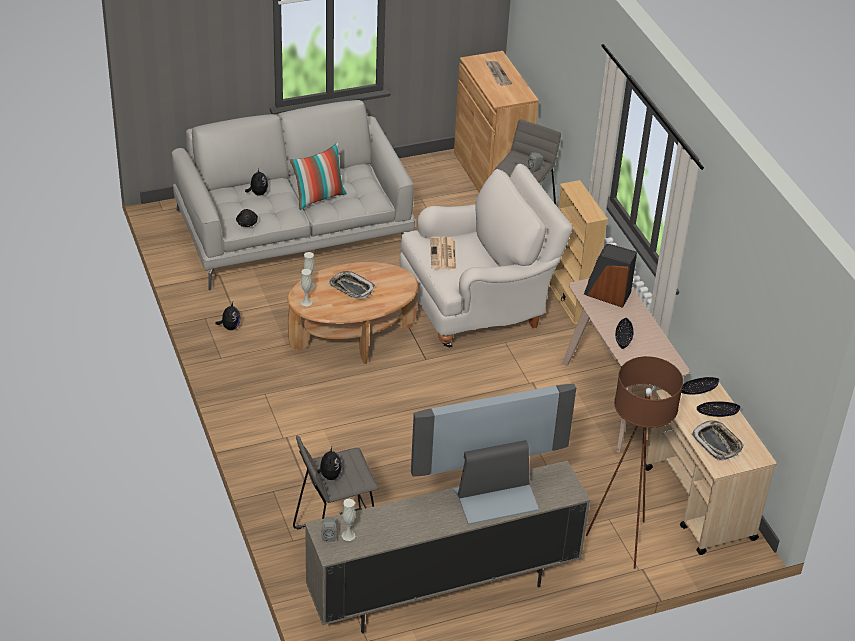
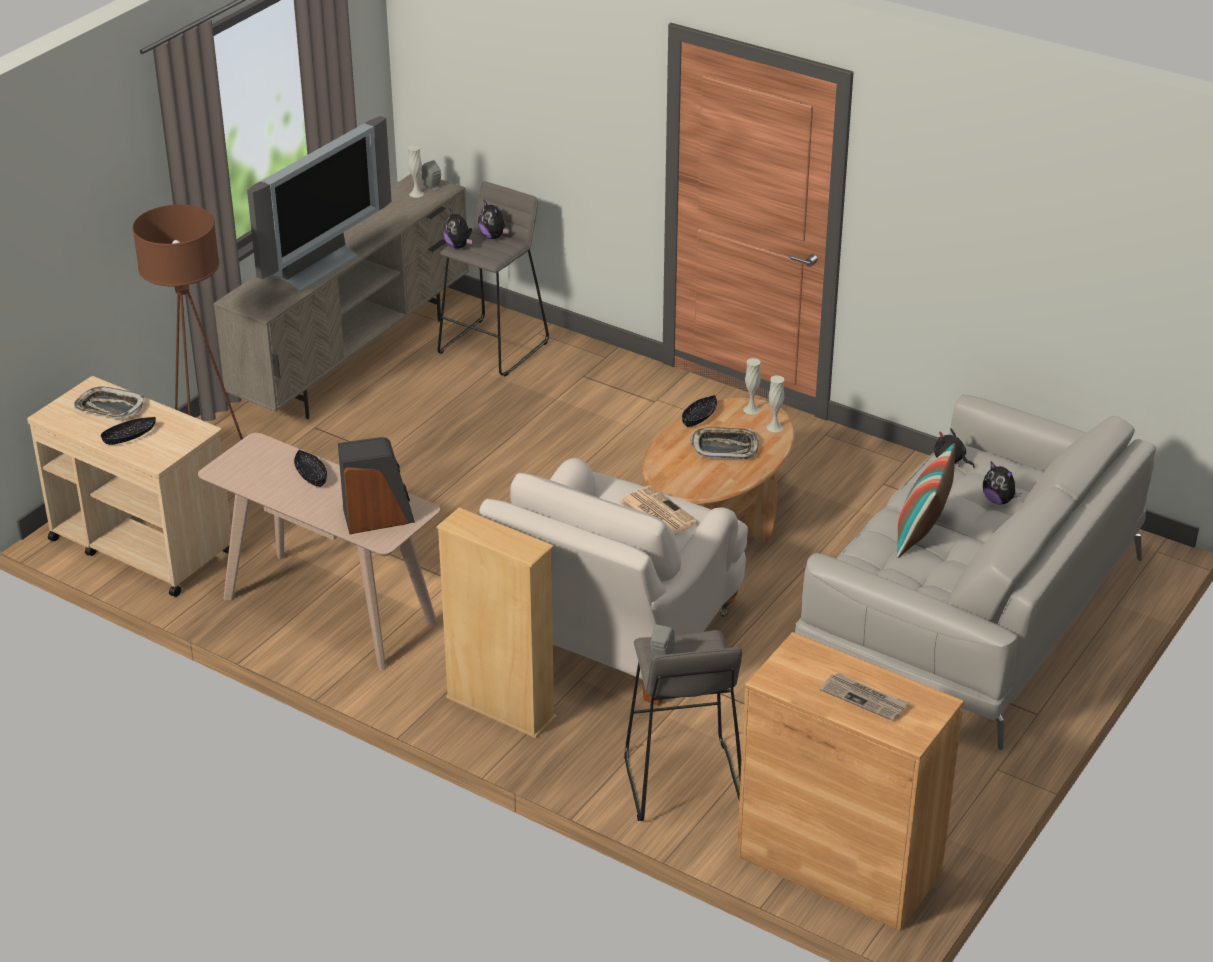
camera: 145 degrees right, 5 degrees down
(230, 327) = (863, 467): plush toy -> plush toy (458, 246)
(698, 390) = (169, 450): black bowl -> black bowl (699, 417)

